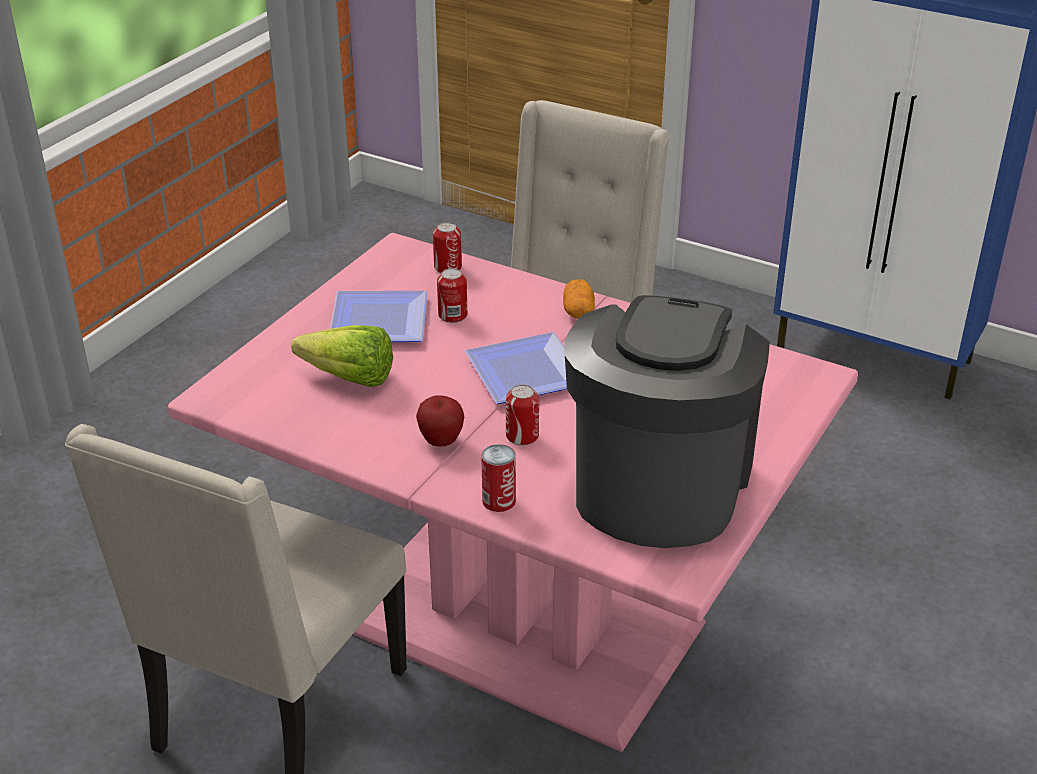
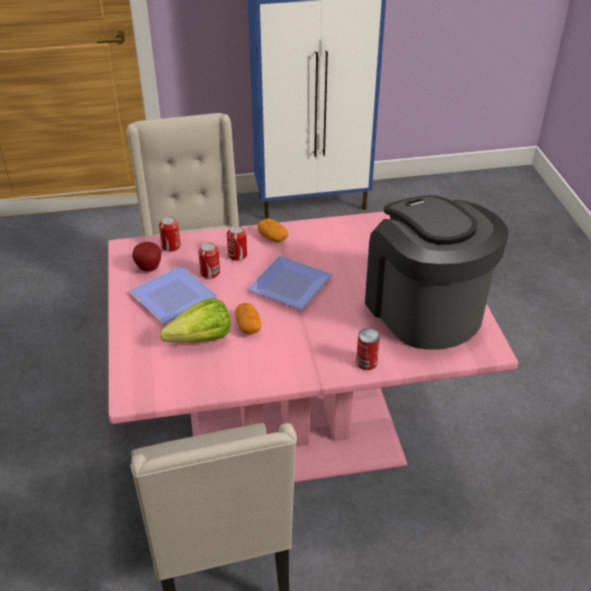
camera: 40 degrees left, 5 degrees up
(417, 391) = (248, 326): none -> potato
(441, 441) = (297, 347): apple -> apple (149, 268)
(522, 436) = (332, 321): can -> can (237, 255)

